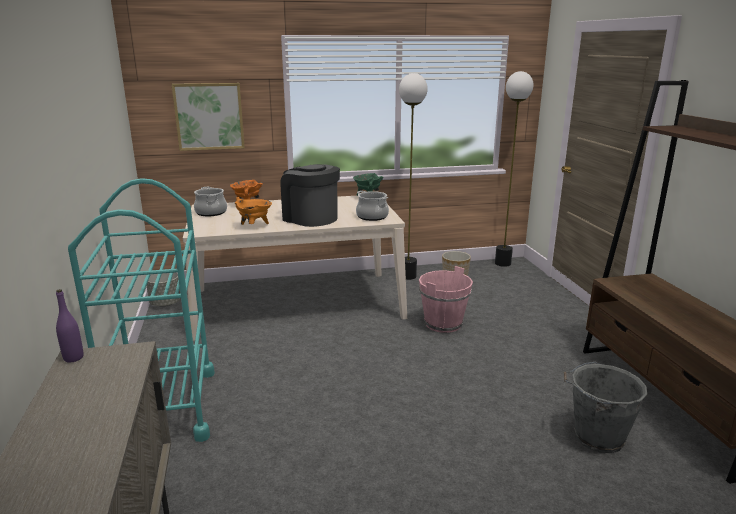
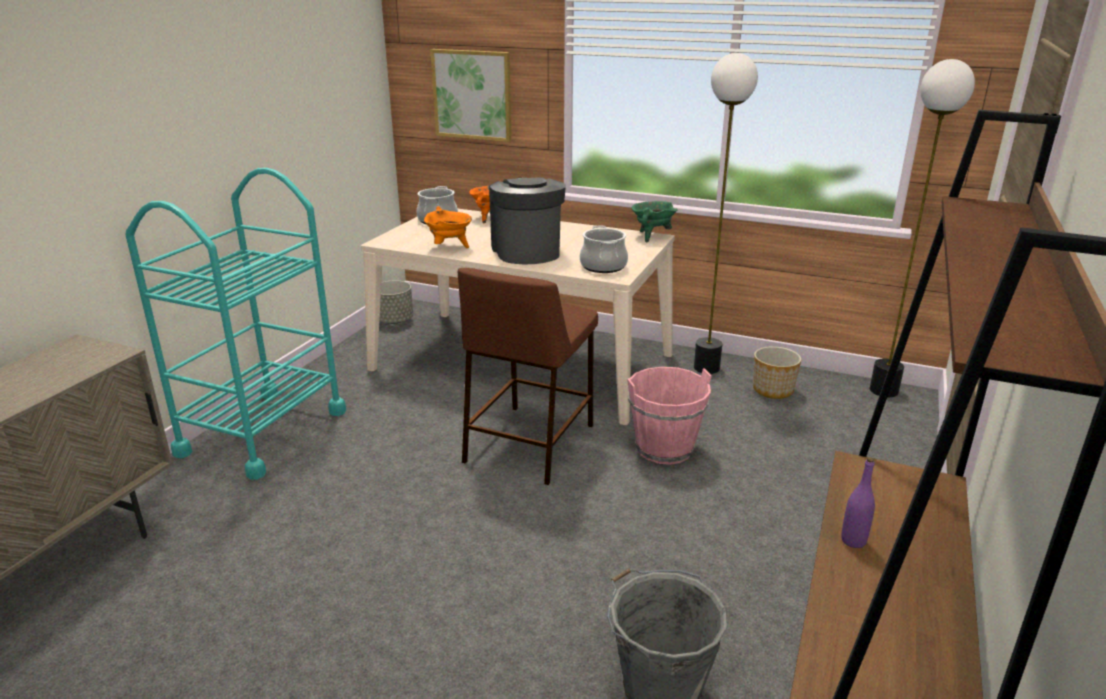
camera: 35 degrees right, 5 degrees up
(73, 358) = (71, 344): purple bottle -> purple bottle (853, 541)
(366, 346) = (530, 442): none -> brown stool

